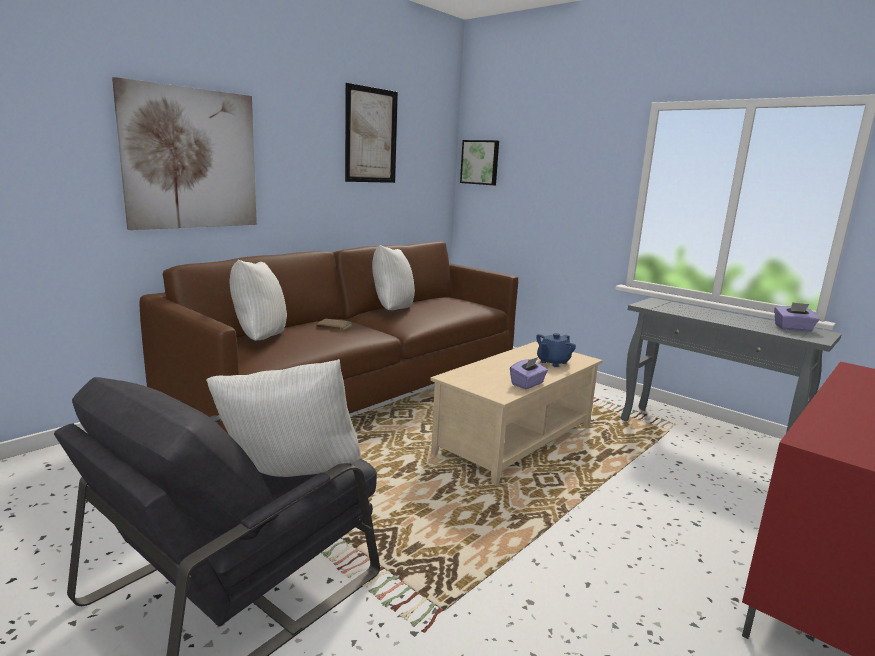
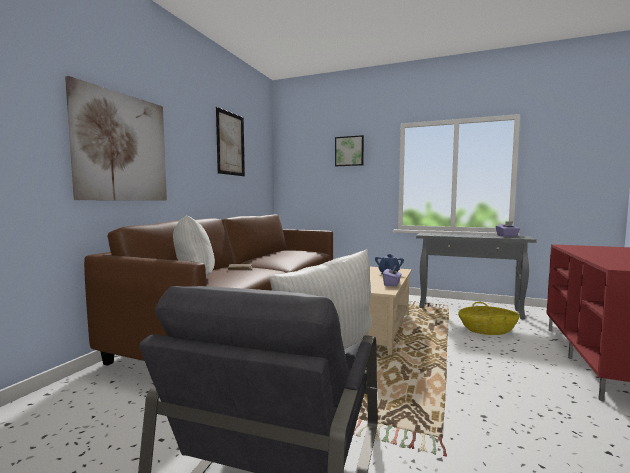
camera: 20 degrees left, 10 degrees down
(391, 310) = (263, 257): white pillow -> none
(480, 162) = (291, 165): picture -> picture (349, 151)
(692, 481) = (487, 330): none -> basket

